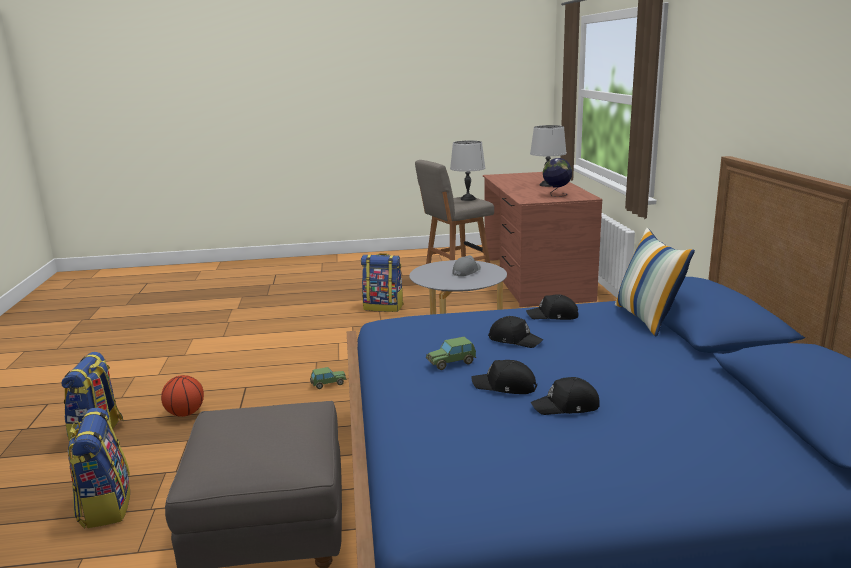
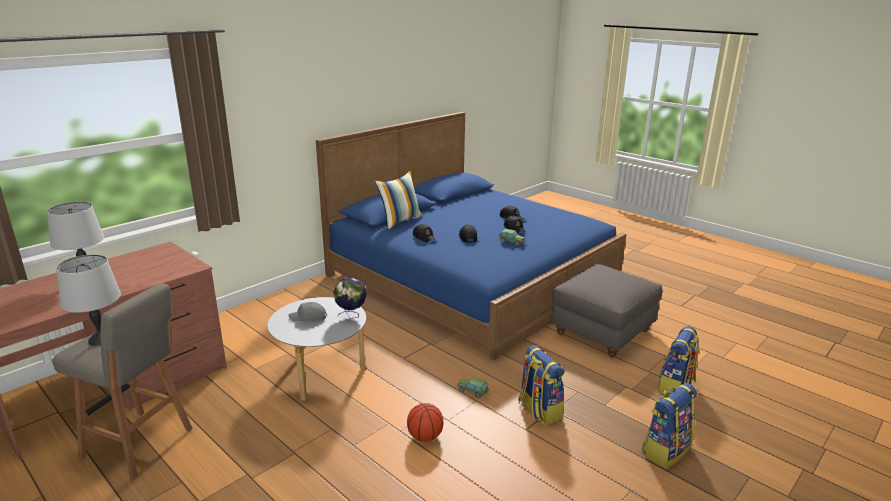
camera: 130 degrees left, 5 degrees up
(185, 414) = (590, 430): basketball -> basketball (425, 437)
(384, 307) = (279, 453): backpack -> backpack (538, 410)
(556, 195) = (156, 261): globe -> globe (351, 316)

